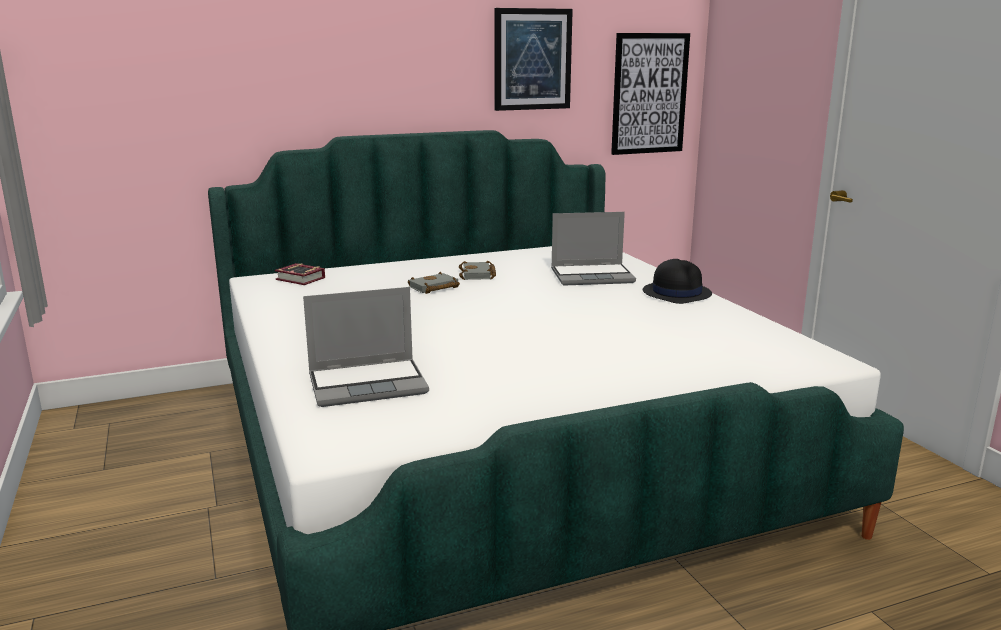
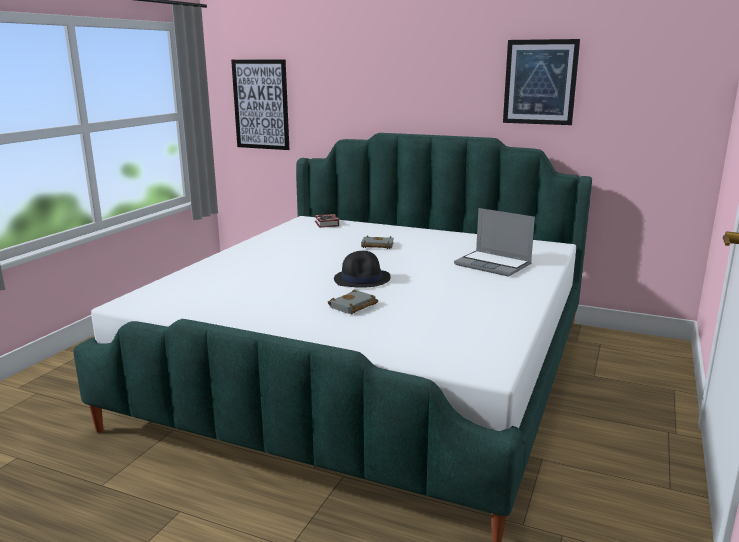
camera: 45 degrees right, 0 degrees up
(369, 384) = (214, 283): laptop -> none
(478, 275) = (423, 245): grey book -> grey book (353, 306)
(649, 94) = (662, 117): picture -> picture (261, 104)
(676, 293) = (520, 291): black hat -> black hat (362, 279)

